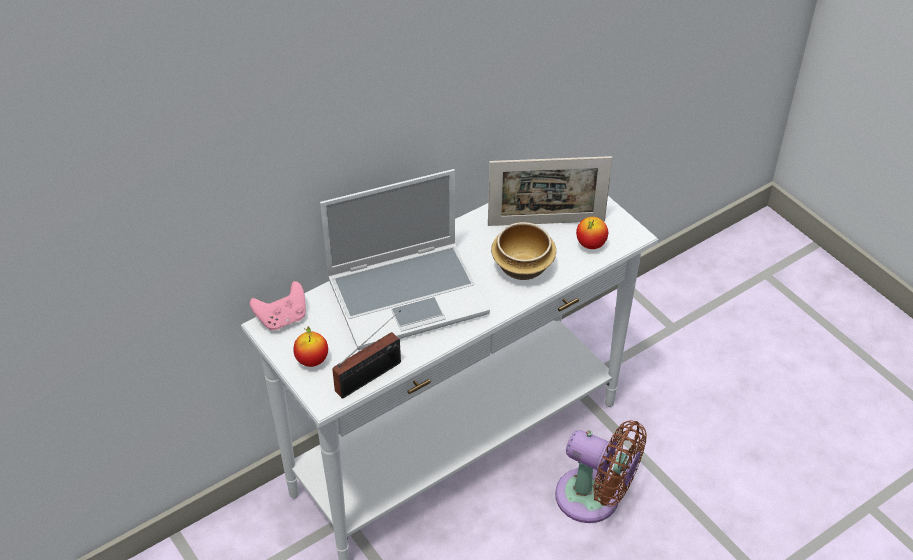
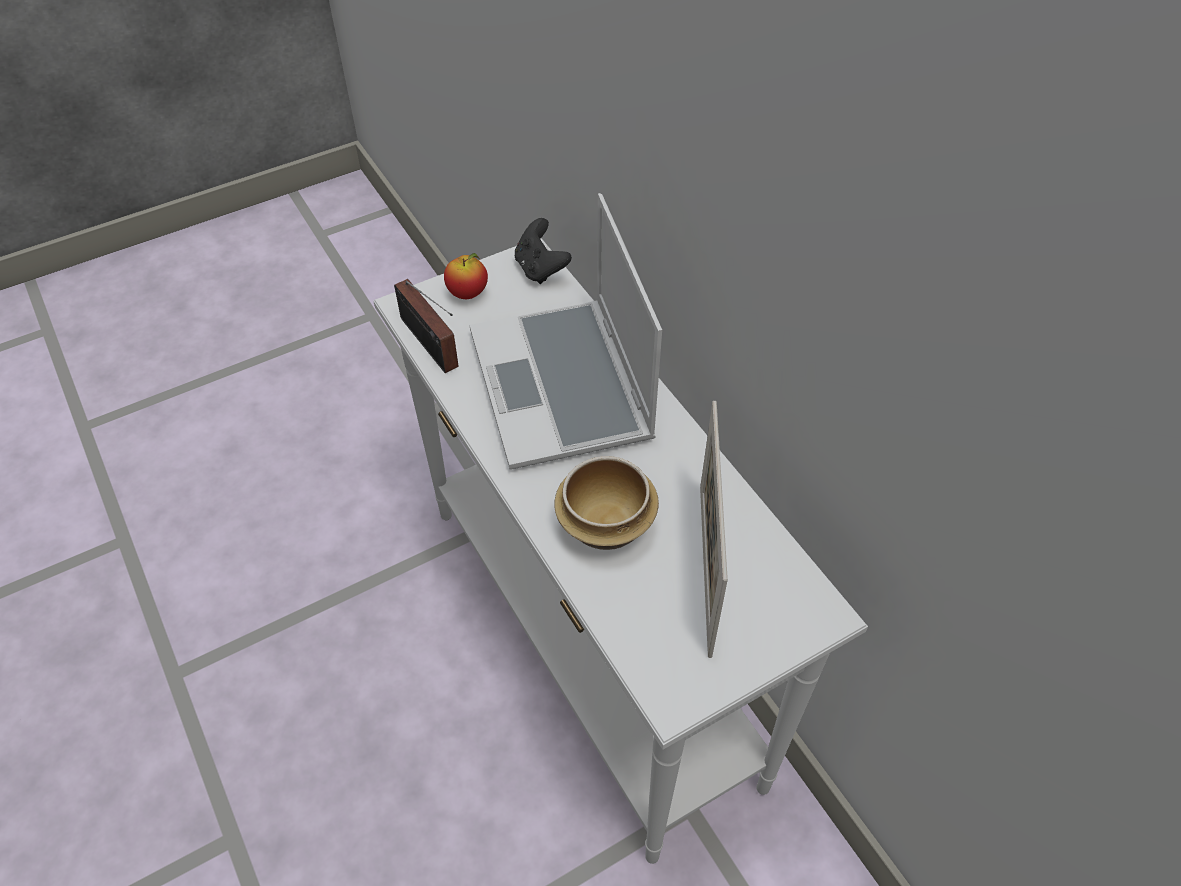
camera: 95 degrees right, 5 degrees up
(282, 319) = (540, 269): pink game controller -> black game controller
(590, 244) = (650, 627): apple -> none
(594, 499) = (487, 807): brown fan -> none

